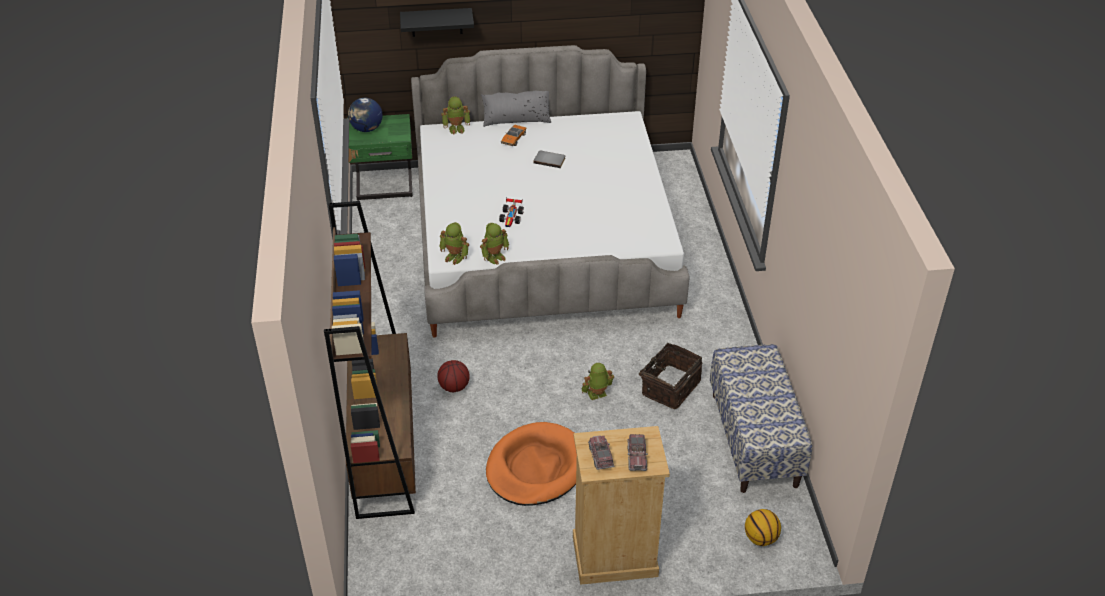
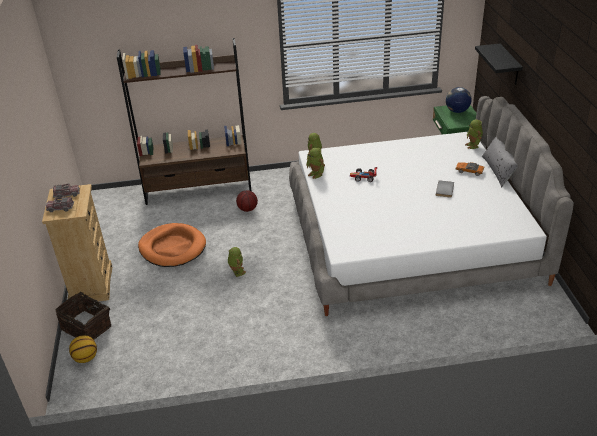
camera: 90 degrees right, 5 degrees down
(669, 387) = (244, 309): basket -> basket (87, 326)
(754, 439) = (182, 358): bench -> none

